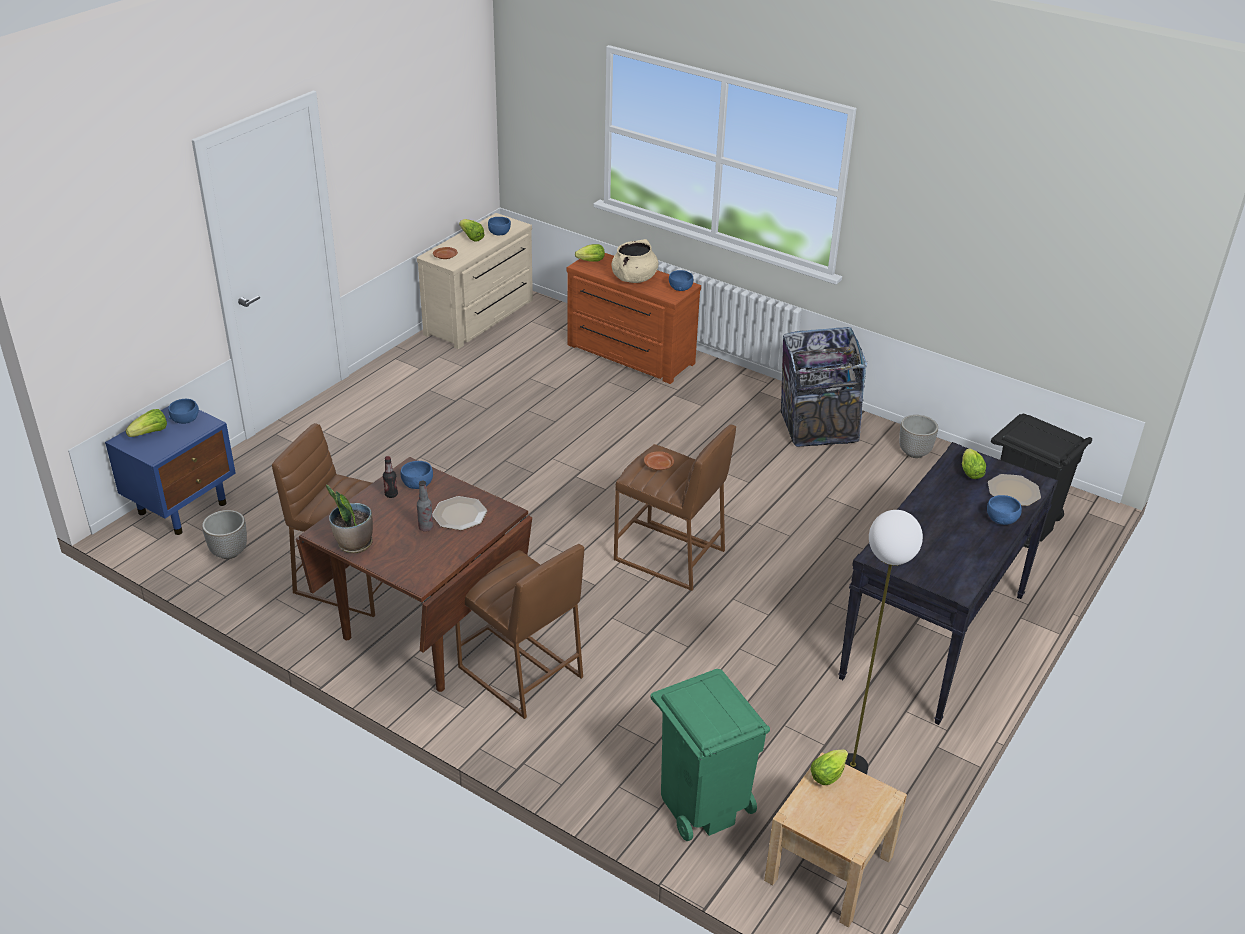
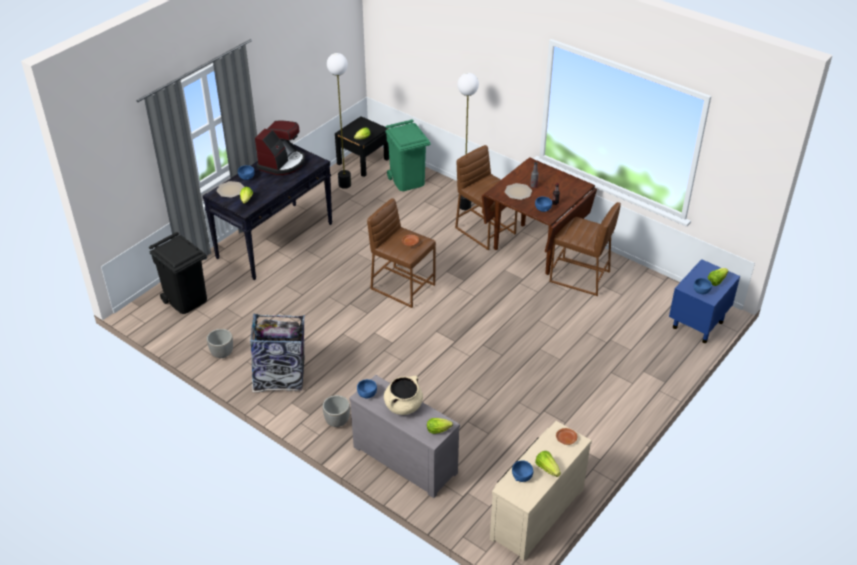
camera: 175 degrees left, 5 degrees up
(229, 553) = (655, 295): planter -> planter (337, 421)
(354, 544) = (566, 179): potted plant -> none
(564, 733) = (464, 206): none -> floor lamp
(629, 355) = (406, 458): brown dresser -> grey dresser
(829, 868) = (363, 161): beige nightstand -> black nightstand
(950, 551) = (282, 163): none -> coffee machine

